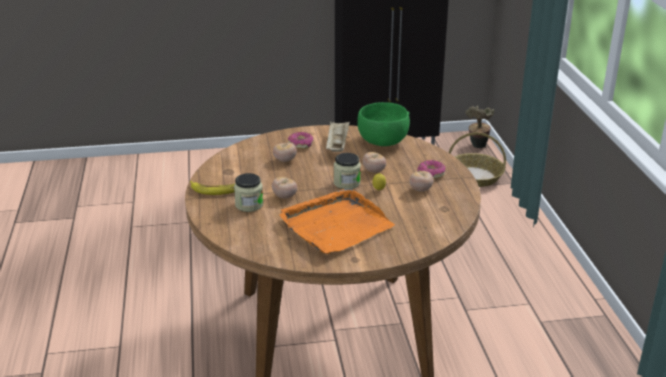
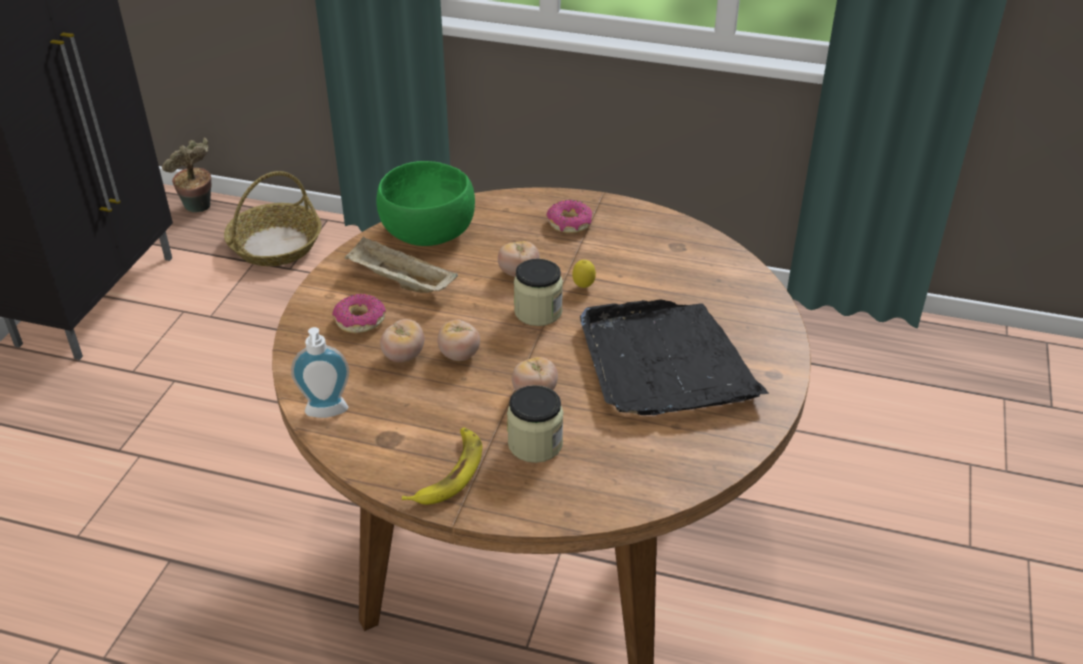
camera: 65 degrees left, 10 degrees up
(233, 155) = (326, 414): none -> soap dispenser
(335, 225) = (665, 364): orange tray -> black tray
(420, 190) = (609, 248): tomato -> tomato (459, 355)

